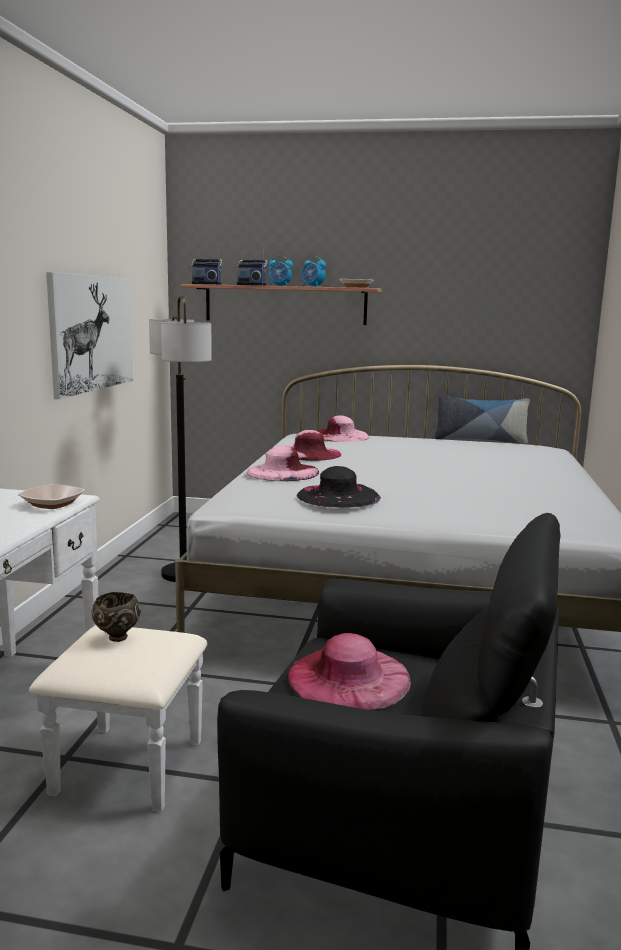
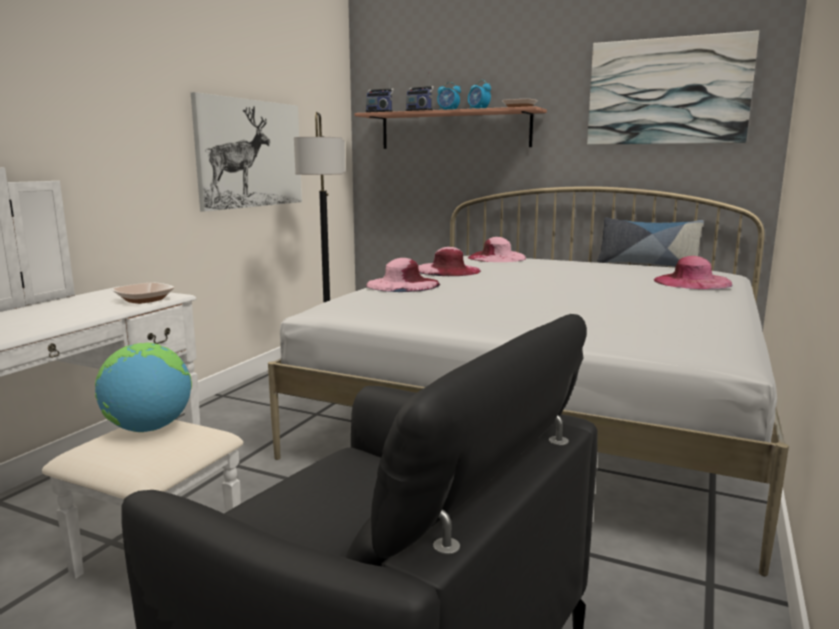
camera: 15 degrees right, 0 degrees up
(116, 638) = (148, 428): brown bowl -> globe
(338, 496) = (433, 306): black hat -> none
(348, 677) = (334, 492): pink hat -> pink hat (692, 282)
(495, 278) = (667, 91): none -> picture

